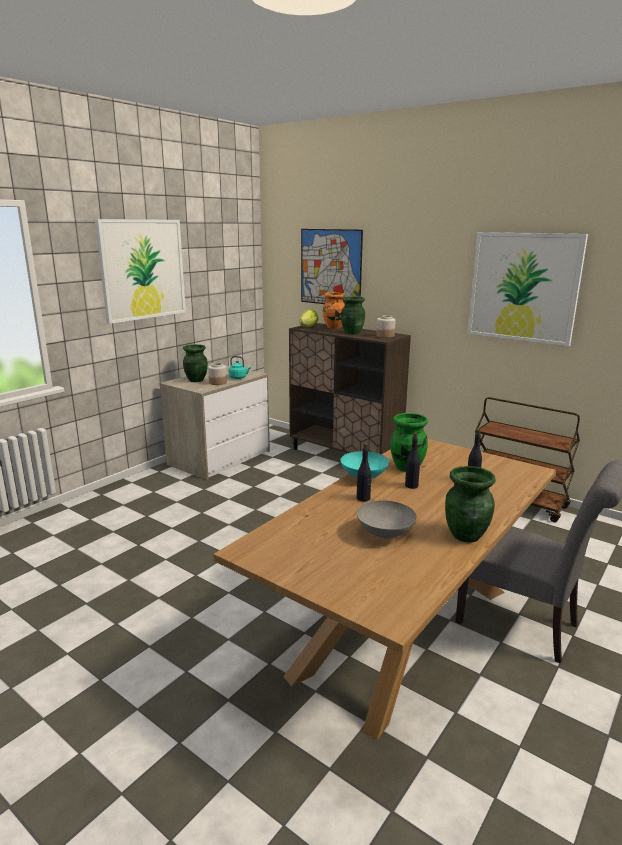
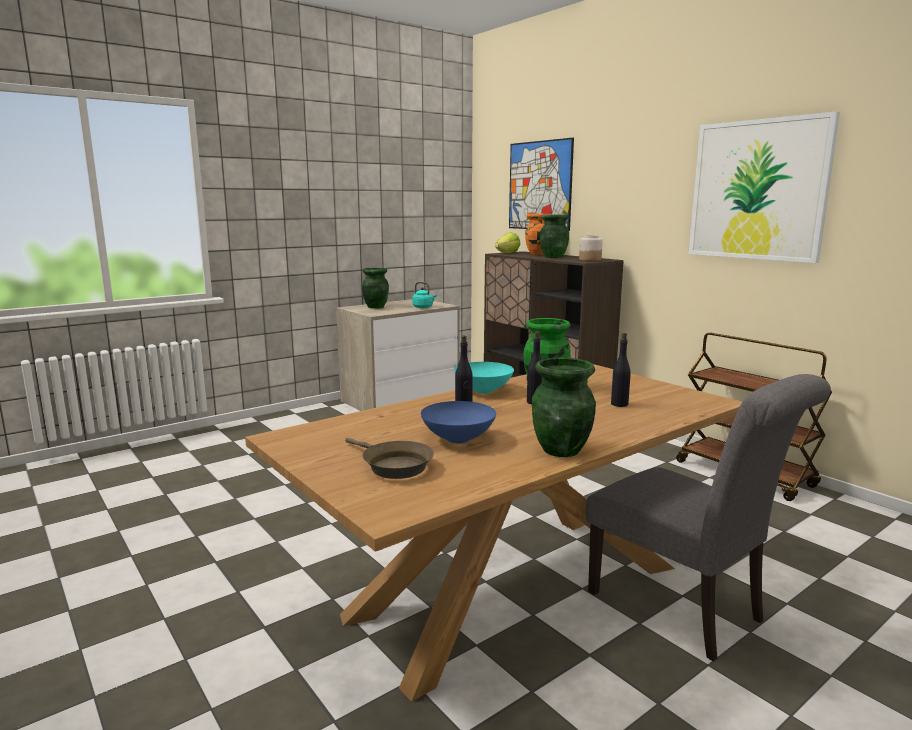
camera: 15 degrees right, 5 degrees down
(142, 269) = (323, 182): picture -> none
(217, 383) = (396, 310): jar -> none
(359, 569) = (393, 466): none -> brown frying pan
(386, 534) = (459, 439): grey bowl -> blue bowl

